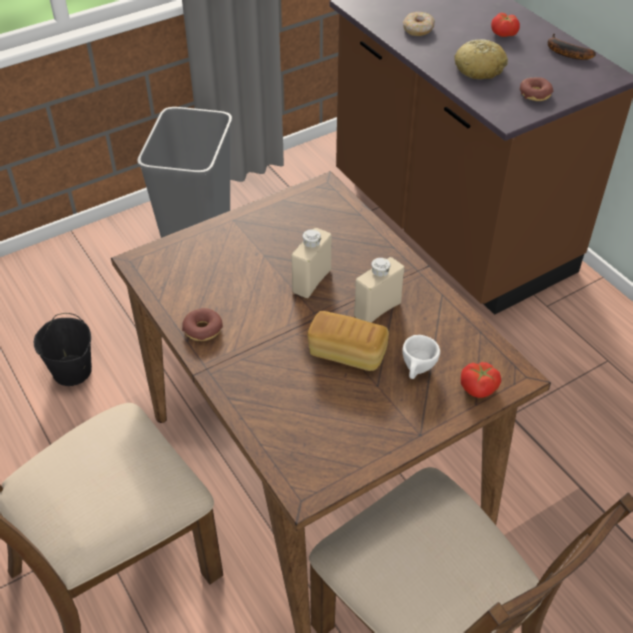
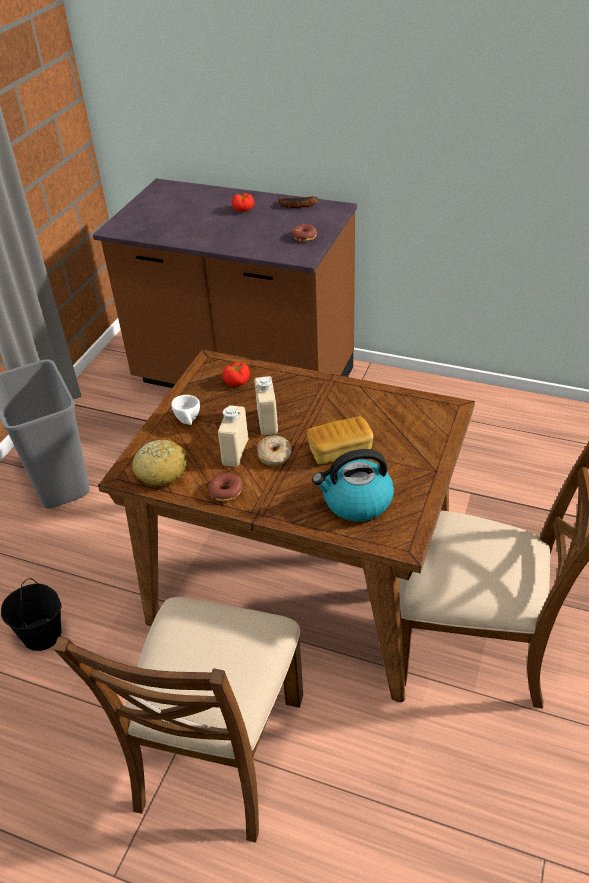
camera: 35 degrees left, 5 degrees down
(306, 415) = (356, 501): none -> kettle
(377, 309) = (330, 416): beige bottle -> beige bottle (235, 452)
(417, 371) = (394, 437): white cup -> white cup (189, 422)
(418, 29) = (181, 228): donut -> donut (274, 456)
(479, 69) = (252, 236): bread -> bread (161, 470)
(479, 388) = (440, 426): tomato -> tomato (237, 382)

